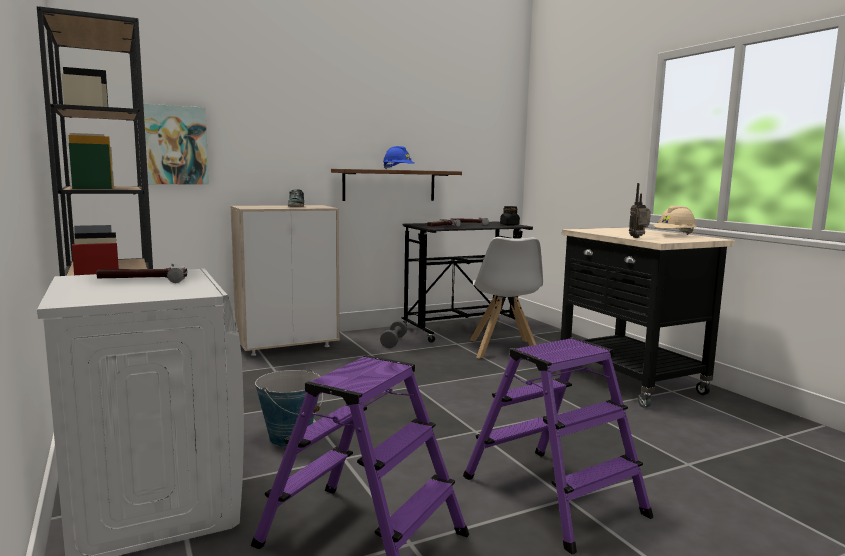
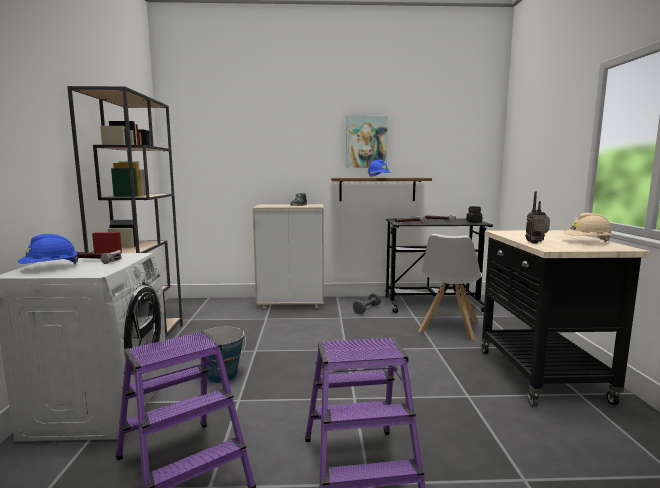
camera: 25 degrees right, 0 degrees up
(100, 292) = (50, 268): none -> blue hard hat
(174, 145) = (223, 164): picture -> picture (366, 142)

